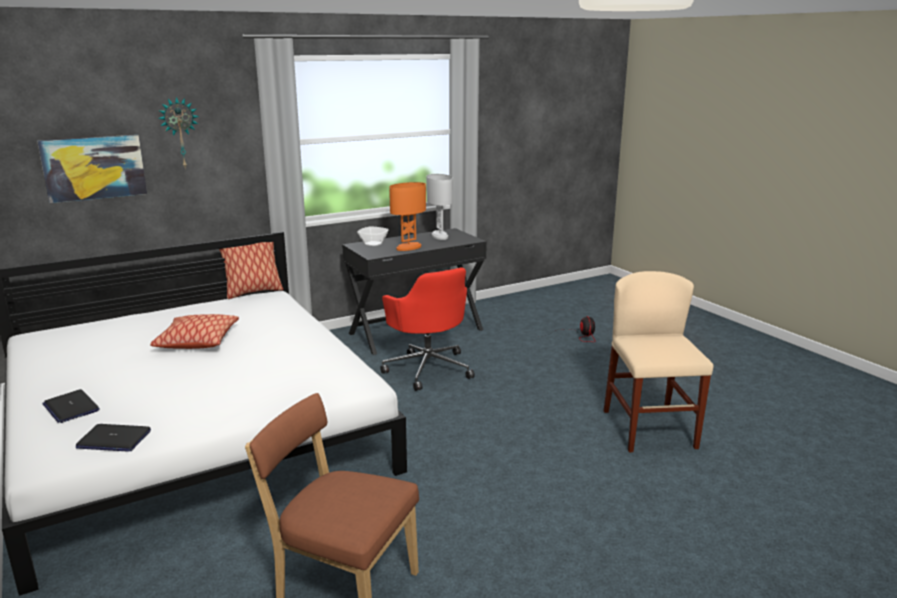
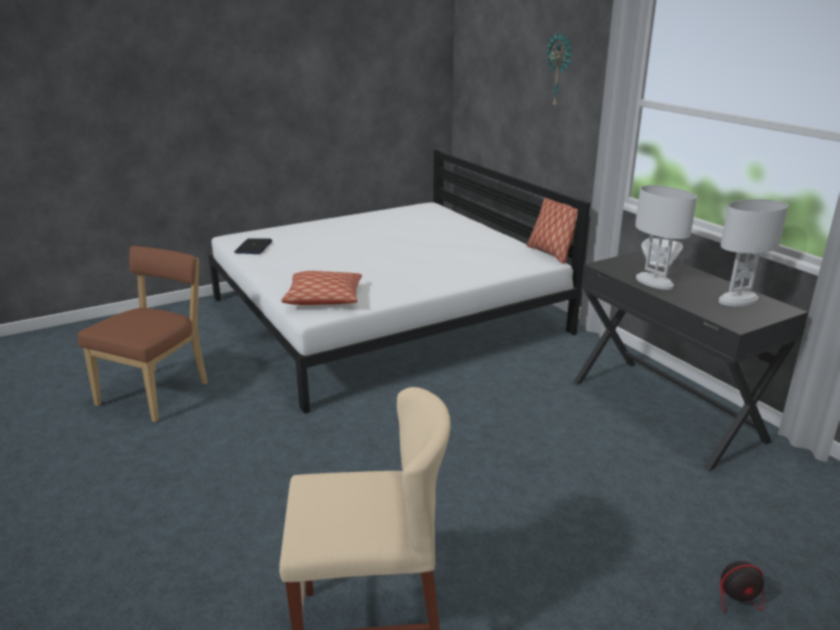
camera: 90 degrees right, 5 degrees up
(71, 407) = (304, 231): laptop -> none
(94, 167) = (507, 90): picture -> none
(197, 341) = (416, 247): pillow -> pillow (324, 298)
(408, 248) = (654, 282): orange table lamp -> white table lamp
(428, 368) = (544, 421): red office chair -> none

